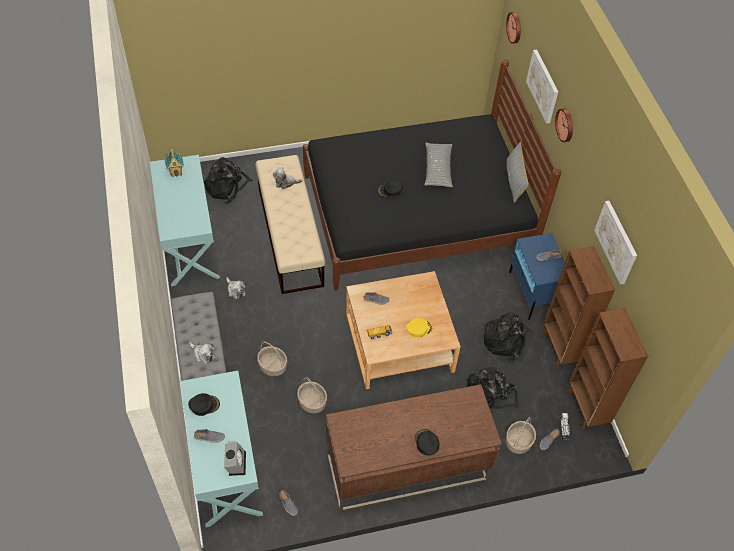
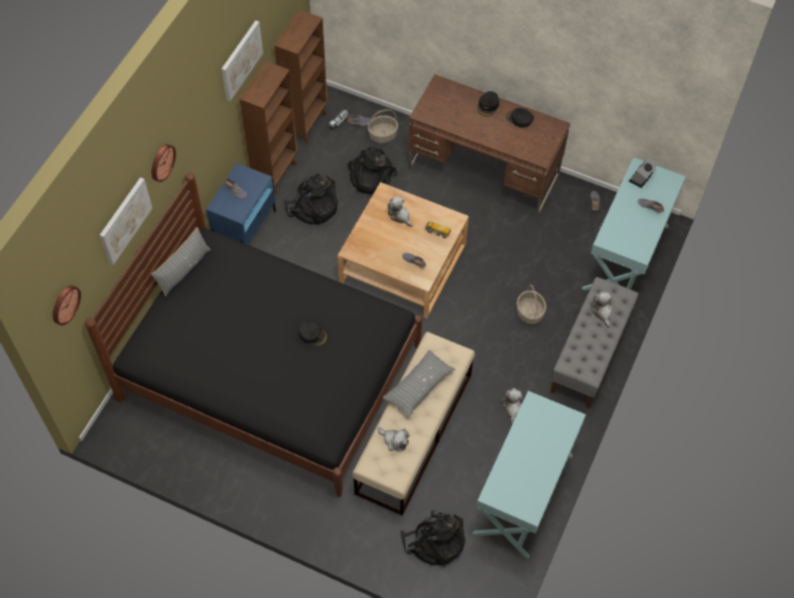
camera: 140 degrees left, 5 degrees up
(176, 172) = (517, 491): toy house -> none
(204, 405) = (639, 233): black cap -> black cap (519, 119)
(312, 402) = (518, 262): basket -> none
(419, 328) = (400, 216): yellow cap -> plush toy
(438, 169) = (243, 328): grey pillow -> grey pillow (419, 387)

